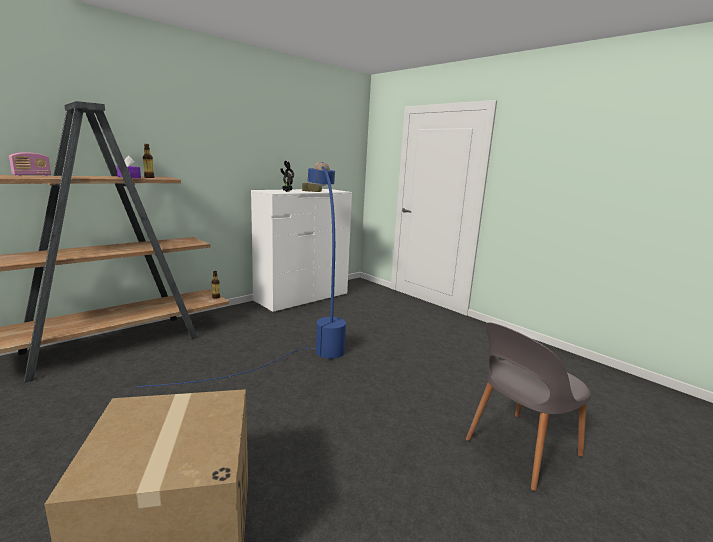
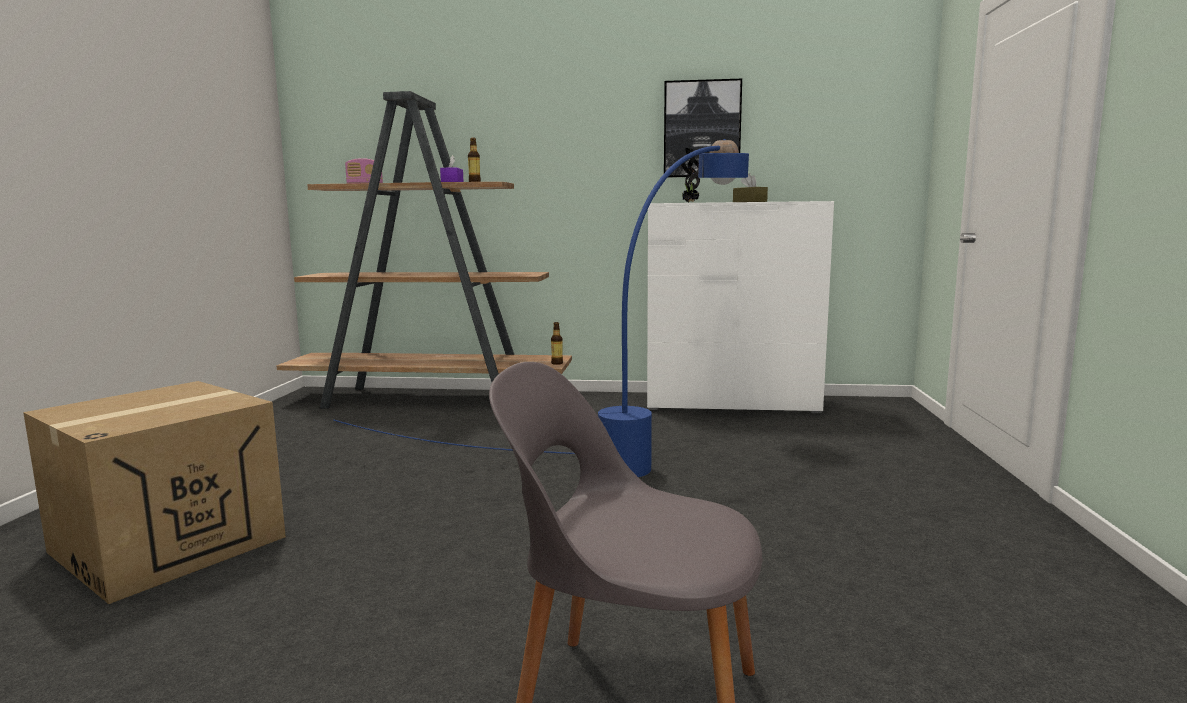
camera: 50 degrees right, 5 degrees down
(275, 145) = (702, 129): none -> picture

